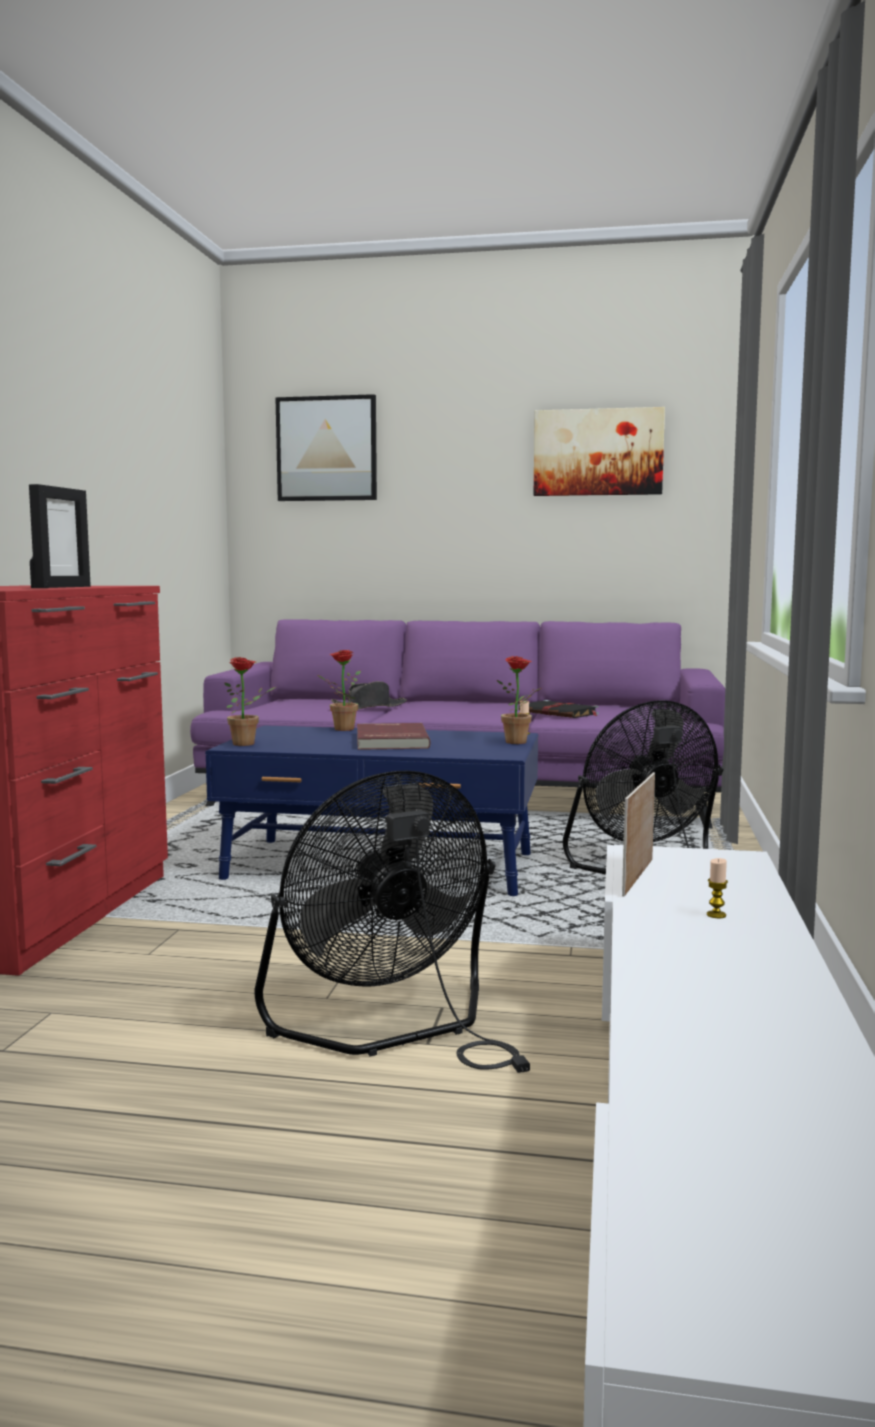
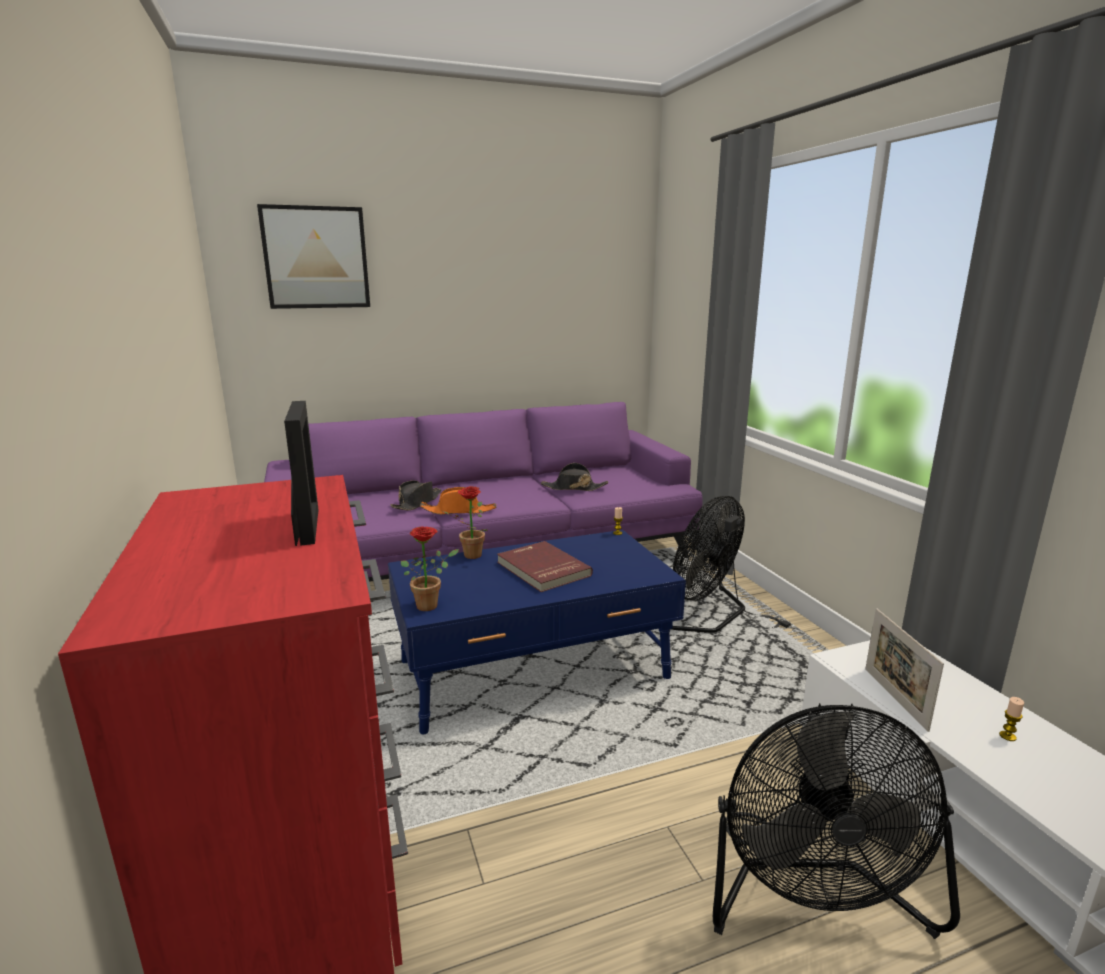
camera: 30 degrees left, 10 degrees up
(398, 713) = (459, 511): none -> orange hat
(407, 1027) = (802, 892): black fan -> black fan turned 120 degrees counterclockwise
(520, 742) = (638, 549): potted plant -> none
(560, 713) = (574, 488): black book -> black hat
(598, 452) = (554, 267): picture -> none

